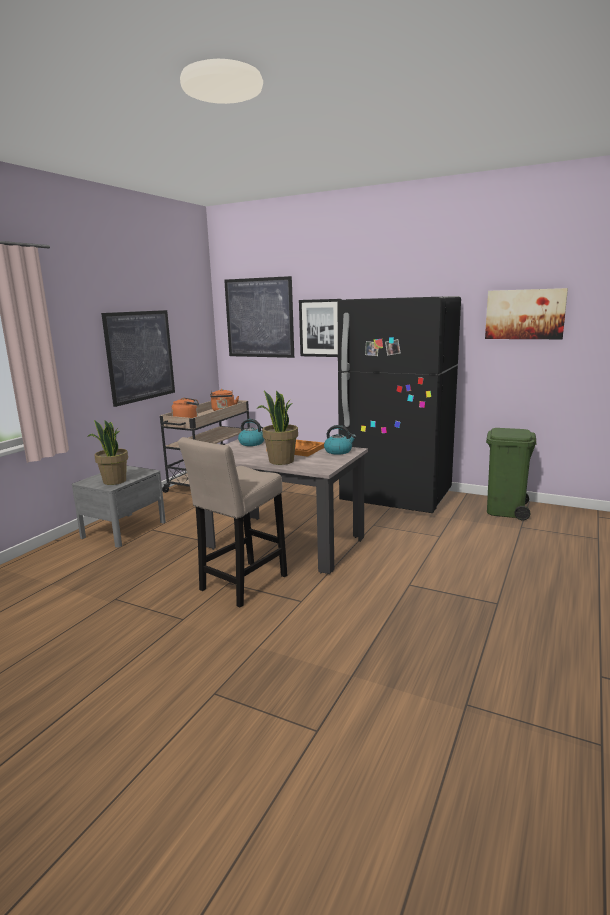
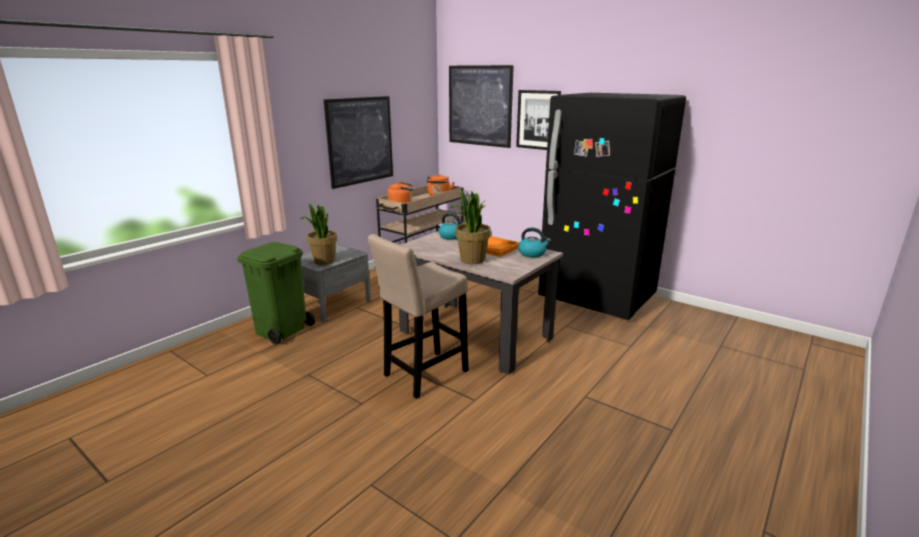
camera: 10 degrees right, 5 degrees up
(505, 510) = (708, 324): green trash can -> green trash can (281, 330)
(525, 314) = (755, 119): picture -> none

